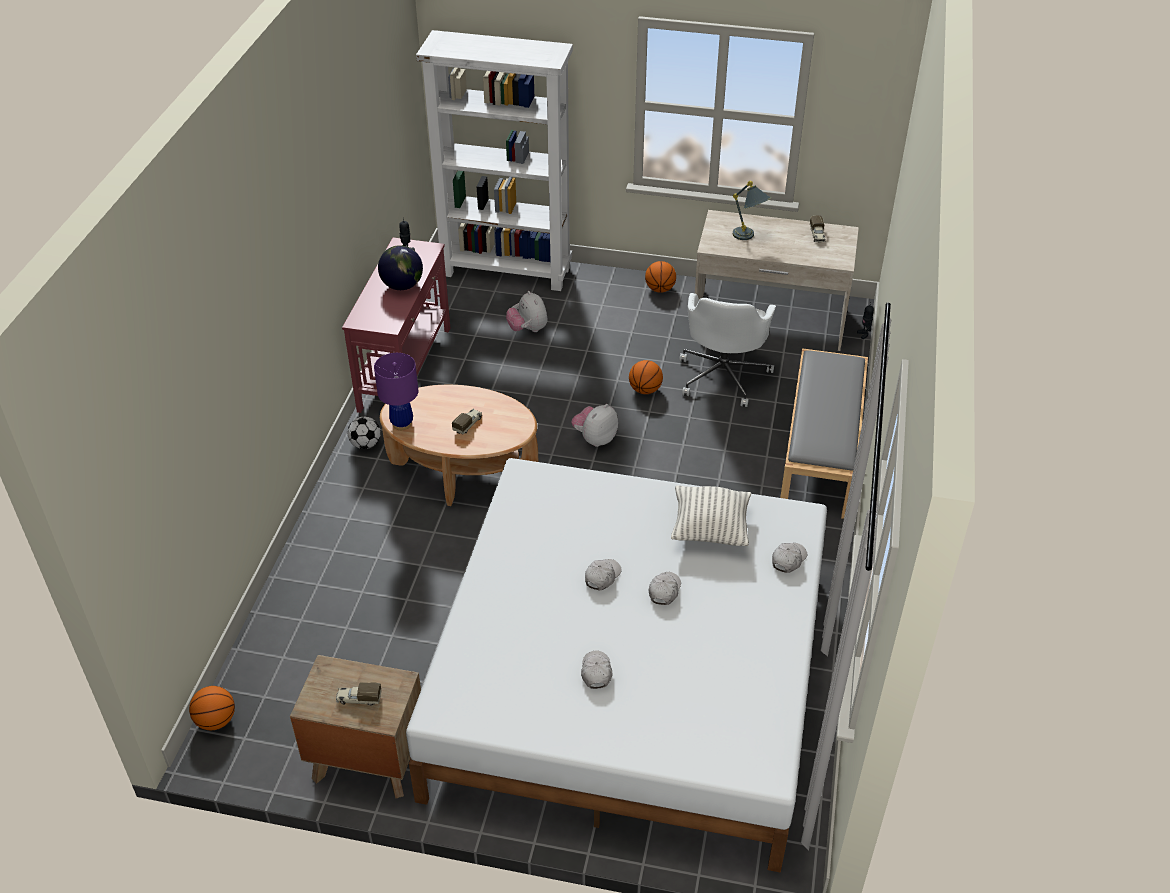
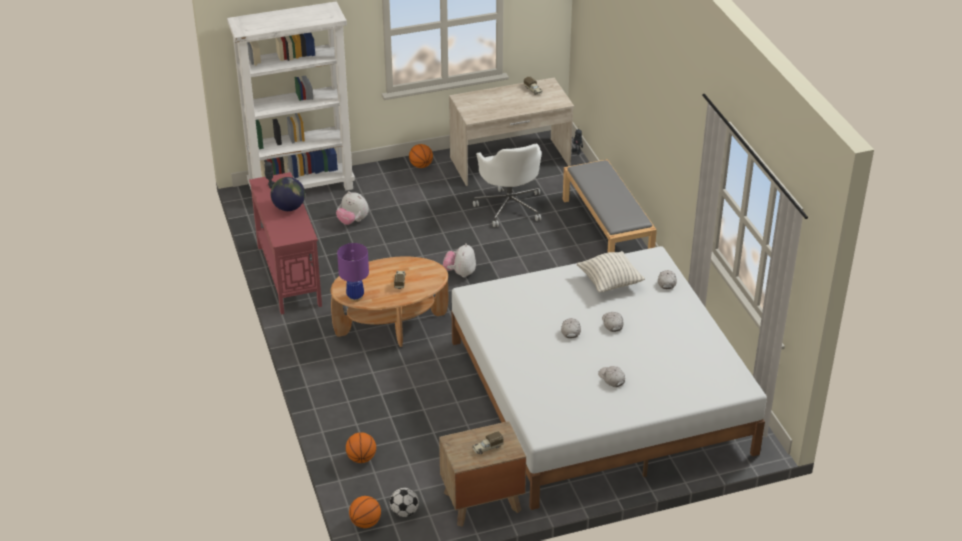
camera: 30 degrees left, 5 degrees down
(365, 444) = (307, 331): football -> football (404, 512)
(645, 390) = (466, 232): basketball -> basketball (361, 458)
(748, 238) = (491, 105): grey table lamp -> none

